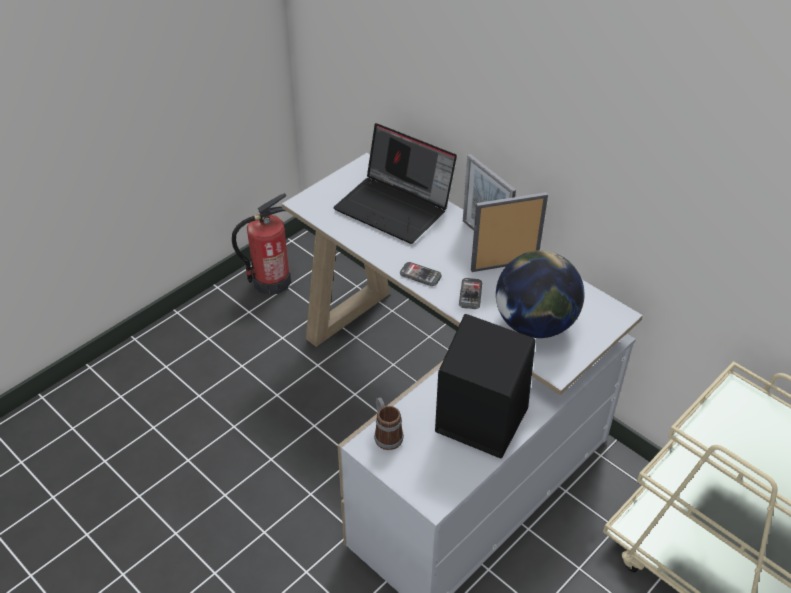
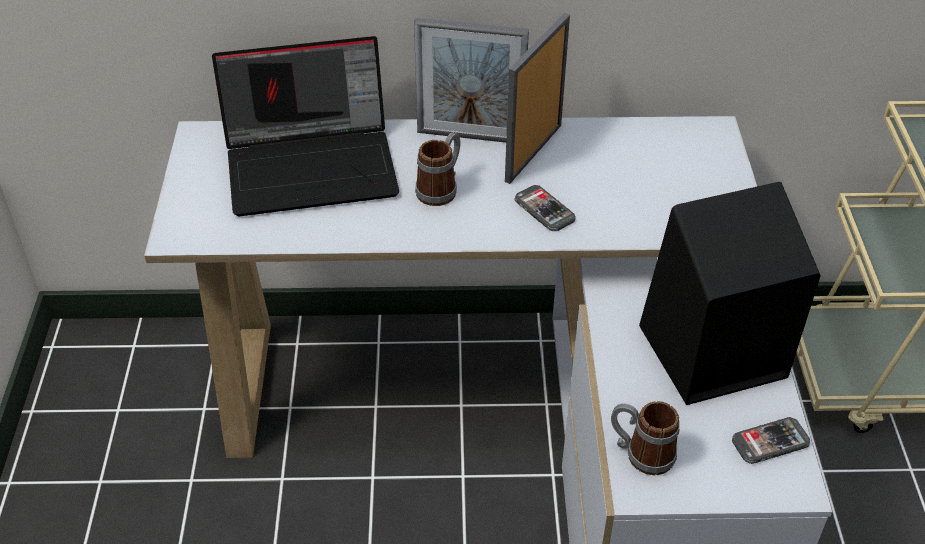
camera: 45 degrees left, 0 degrees up
(271, 281) = (86, 419): fire extinguisher -> none
(420, 275) = (457, 226): phone -> phone (770, 442)
(437, 253) = (441, 188): none -> mug
(534, 324) = (655, 196): globe -> none

